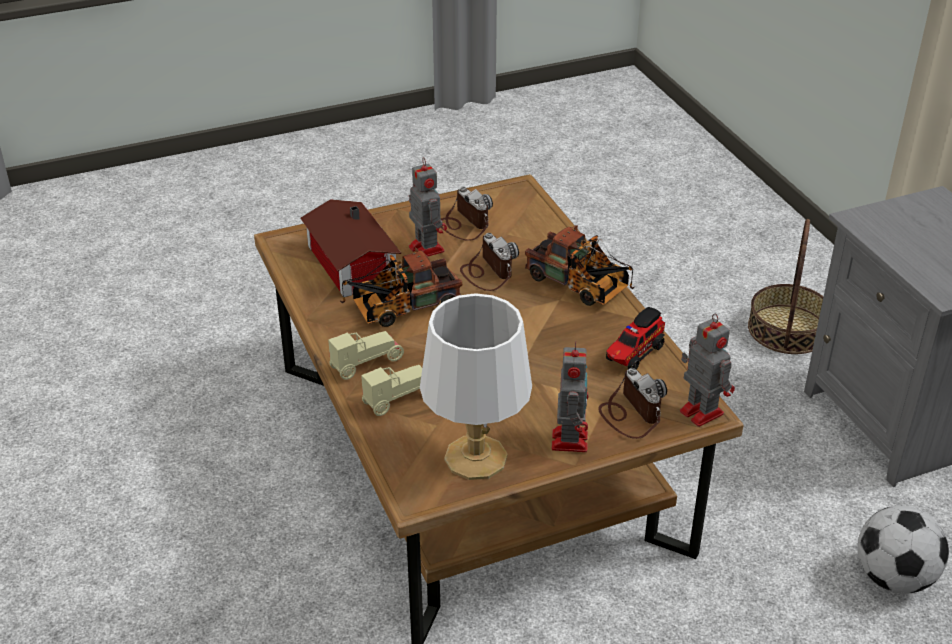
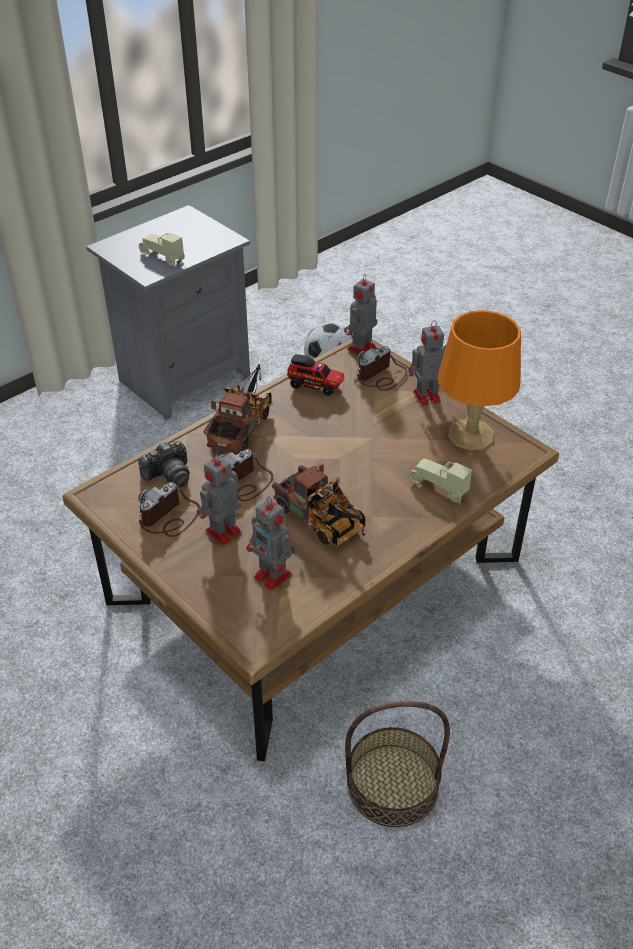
camera: 110 degrees left, 5 degrees up
(350, 266) = (274, 577): toy house -> toy robot
(367, 363) = (408, 518): beige toy car -> beige toy car (161, 257)
(476, 456) = (469, 435): white table lamp -> orange table lamp
(525, 231) = (169, 475): none -> camera
(787, 329) = (88, 436): basket -> basket (392, 785)

